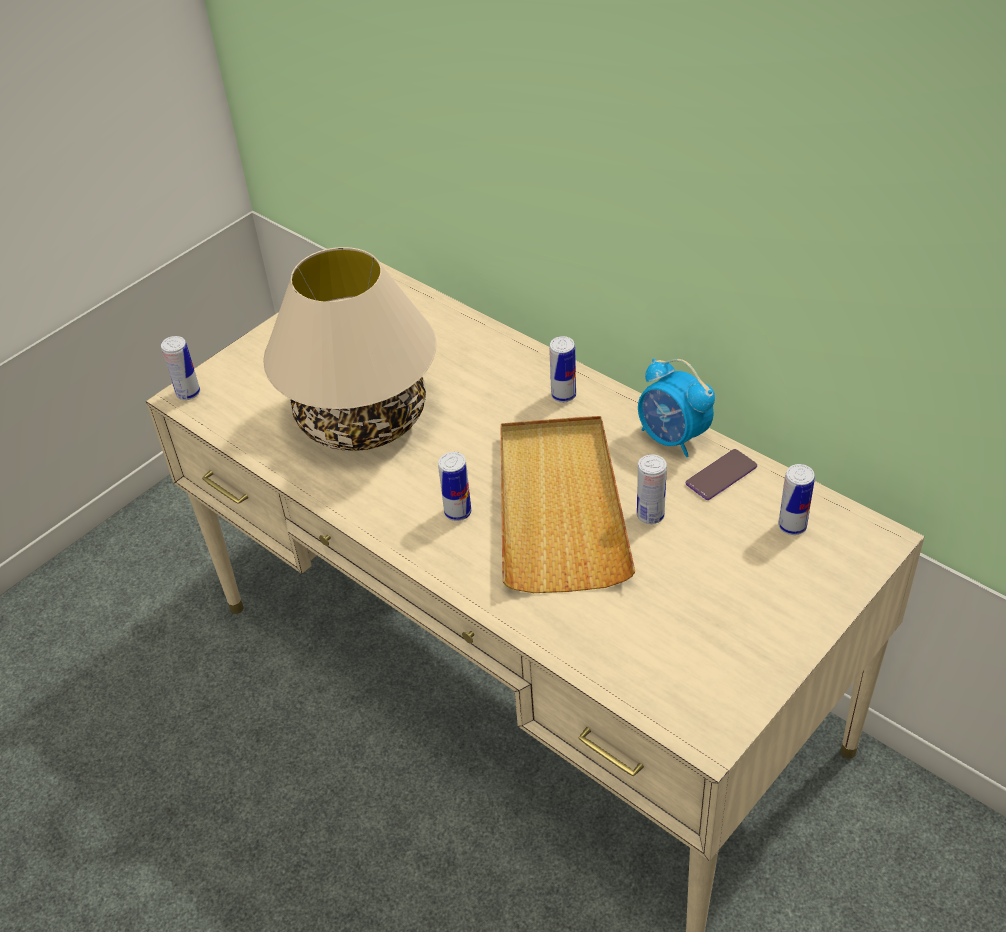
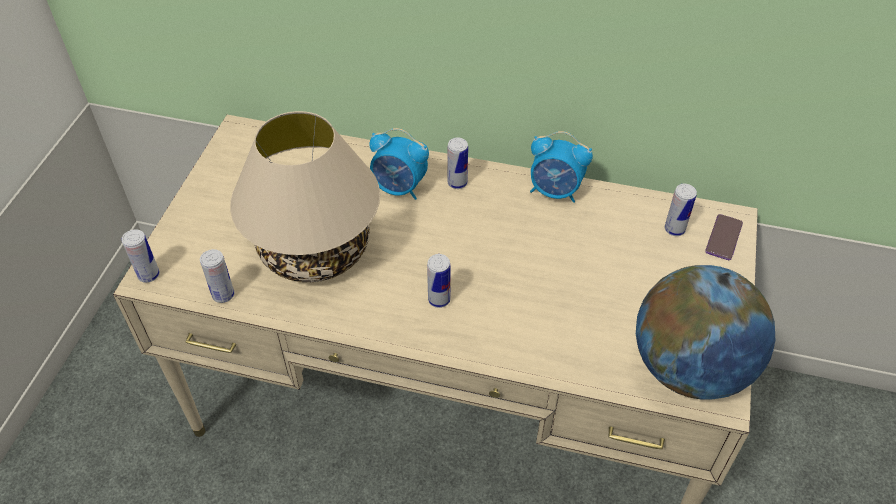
camera: 30 degrees left, 5 degrees up
(494, 382) = (399, 188): none -> alarm clock
(560, 506) = (510, 269): beige tray -> none
(650, 515) = (578, 254): can -> can (223, 295)
(696, 685) = (690, 368): none -> globe
(721, 475) = (605, 208): phone -> phone (723, 238)

